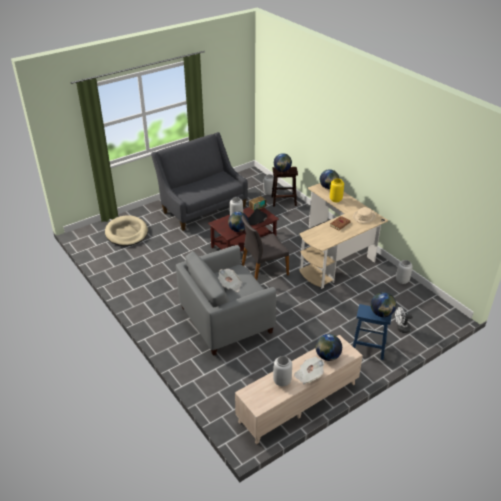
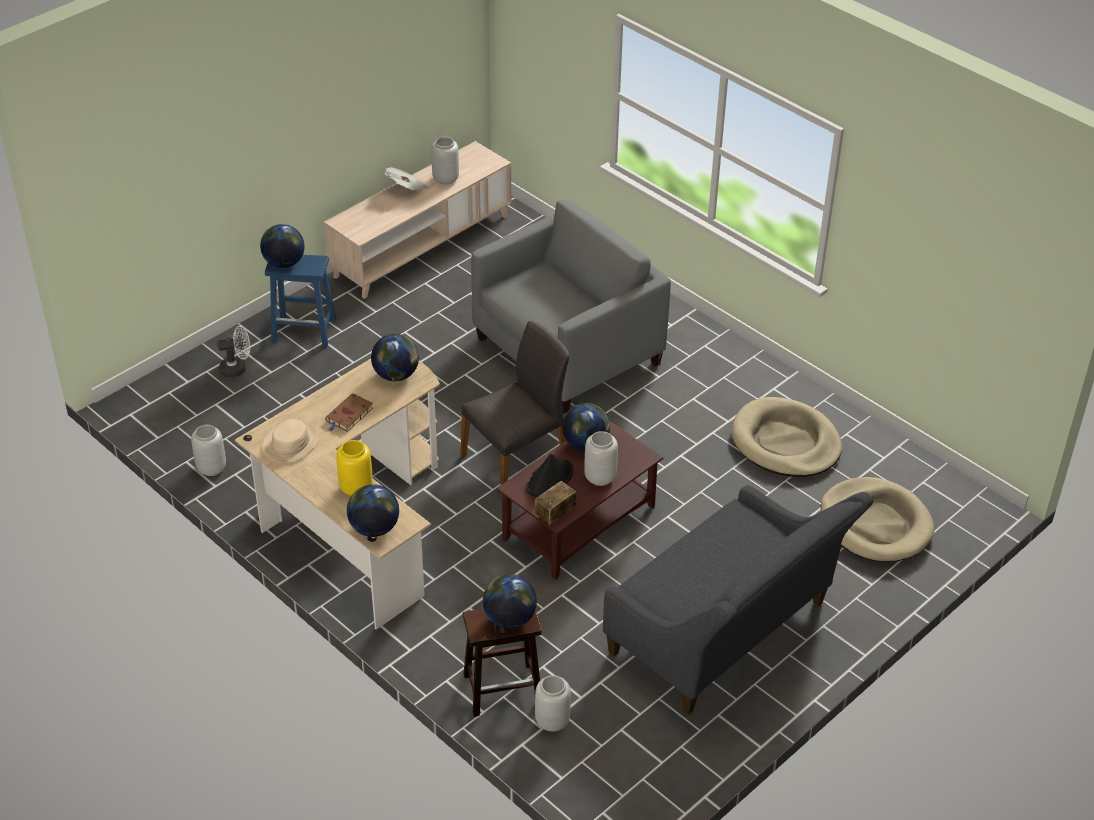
camera: 170 degrees right, 5 degrees up
(142, 265) = (785, 442): none -> beige dog bed
(230, 285) = (561, 295): newspaper -> none
(327, 356) = (379, 214): globe -> globe (396, 375)

